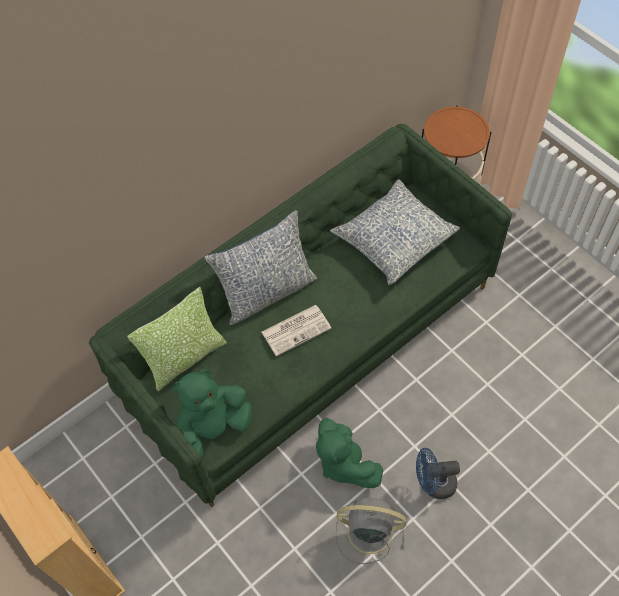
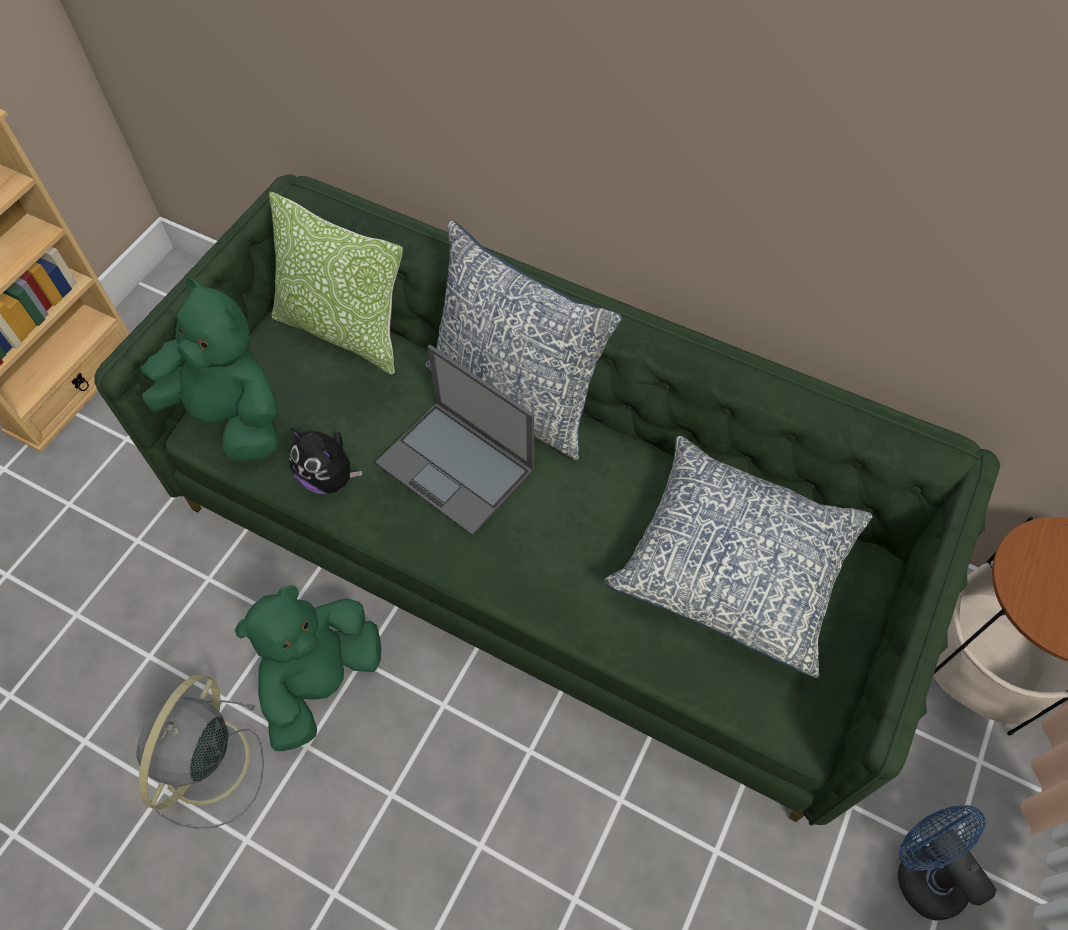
camera: 65 degrees right, 0 degrees up
(273, 389) = (329, 477): none -> plush toy
(296, 329) = (457, 467): newspaper -> laptop
(367, 530) = (205, 765): grey fan -> grey fan turned 150 degrees counterclockwise
(433, 484) = (324, 857): blue fan -> blue fan (922, 871)

